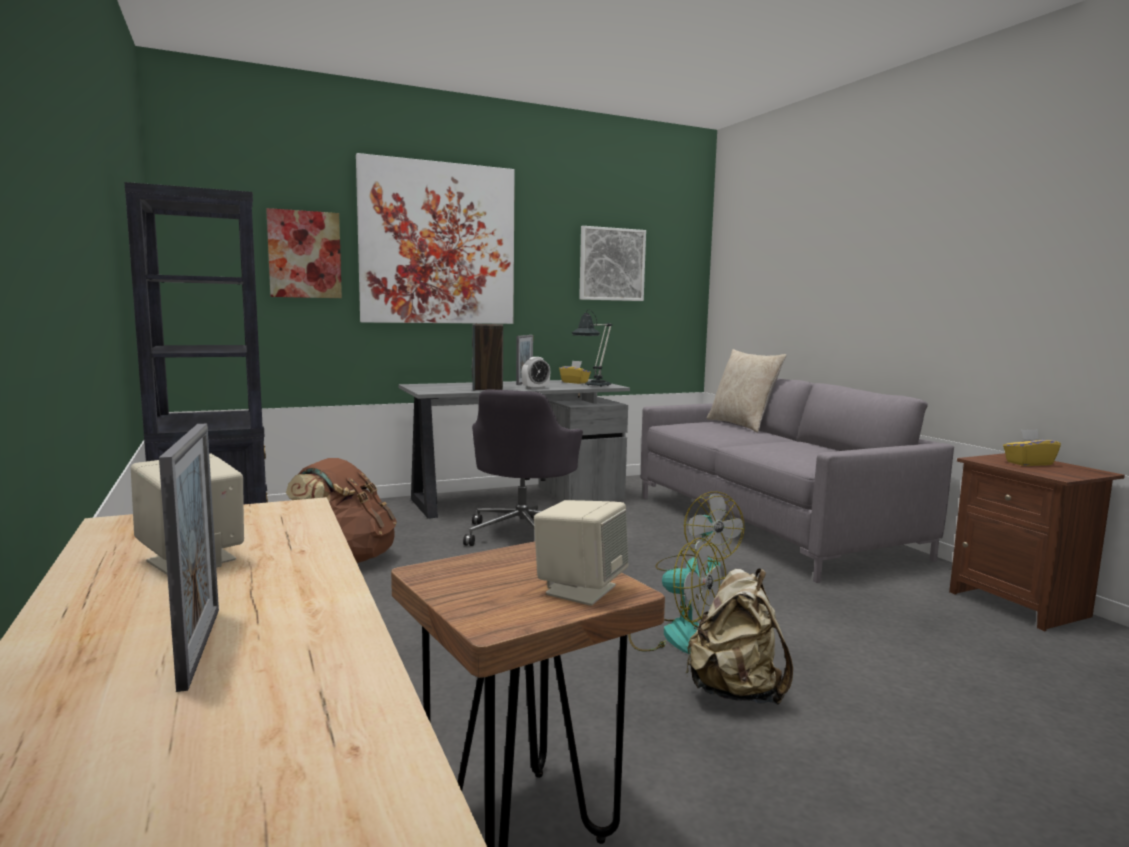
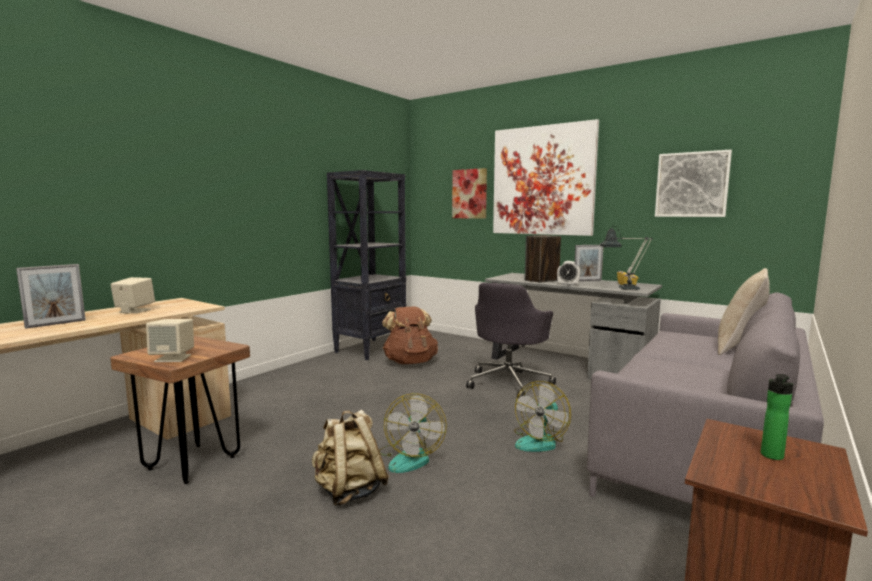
camera: 60 degrees right, 0 degrees up
(523, 534) = (509, 382): grey office chair -> grey office chair turned 45 degrees counterclockwise
(1028, 463) = (771, 456): yellow tissue box -> bottle

